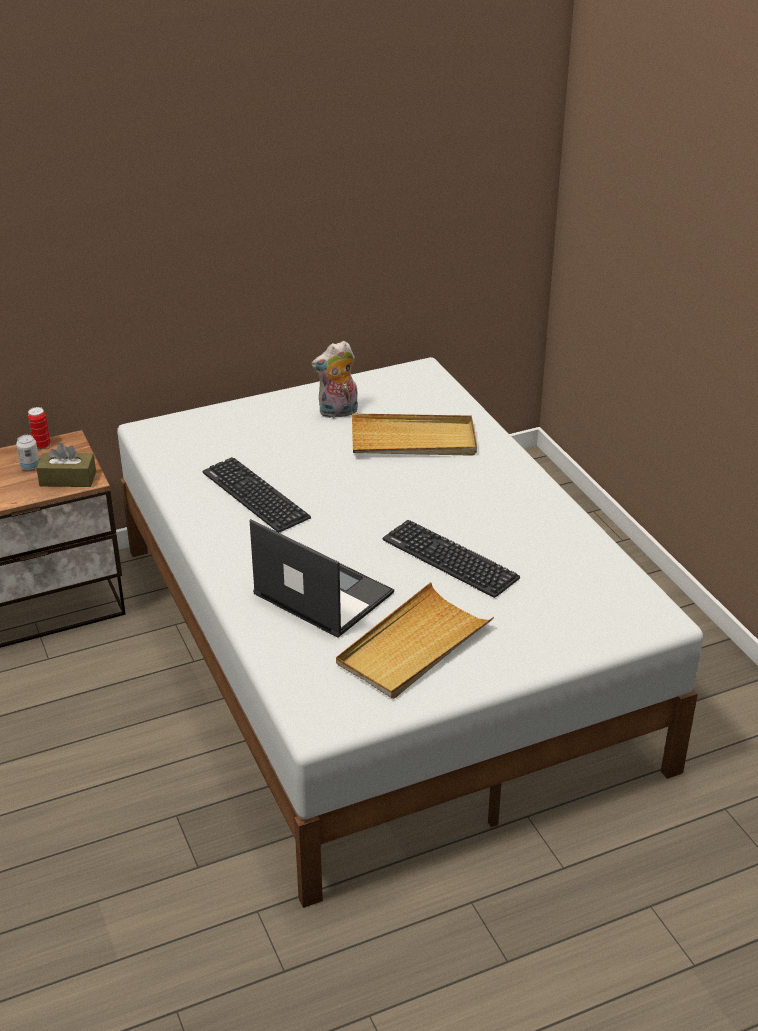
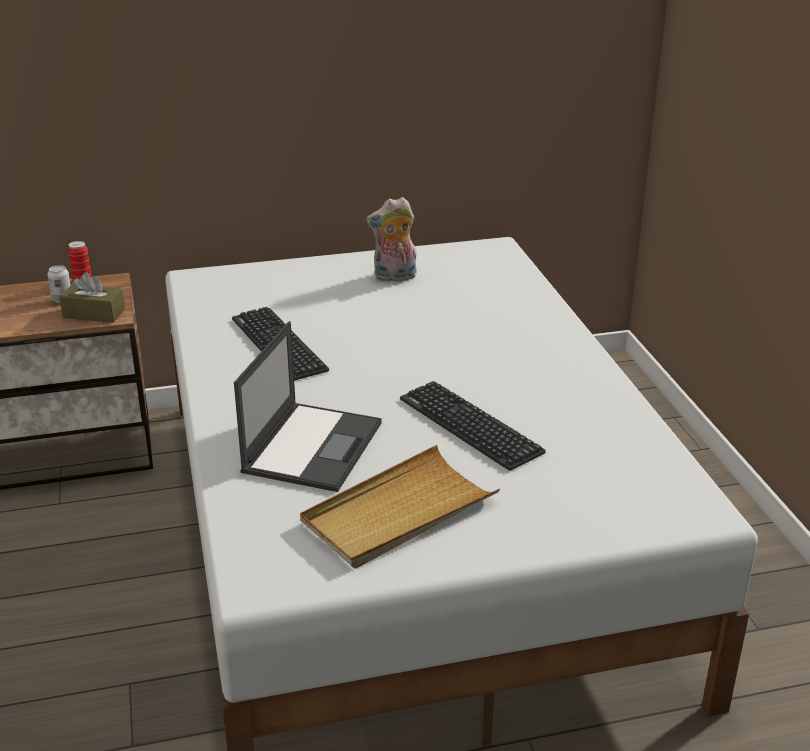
camera: 10 degrees right, 5 degrees down
(321, 593) = (313, 446): laptop -> laptop turned 60 degrees clockwise
(413, 440) = (466, 308): beige tray -> none

